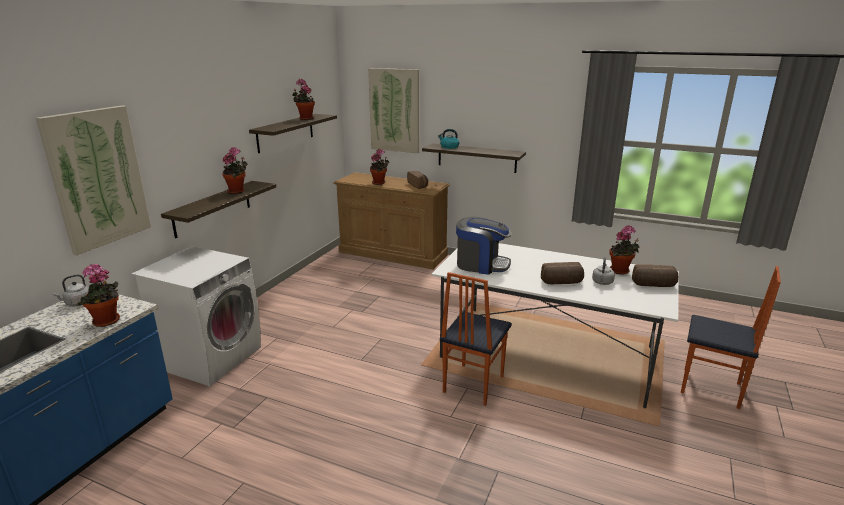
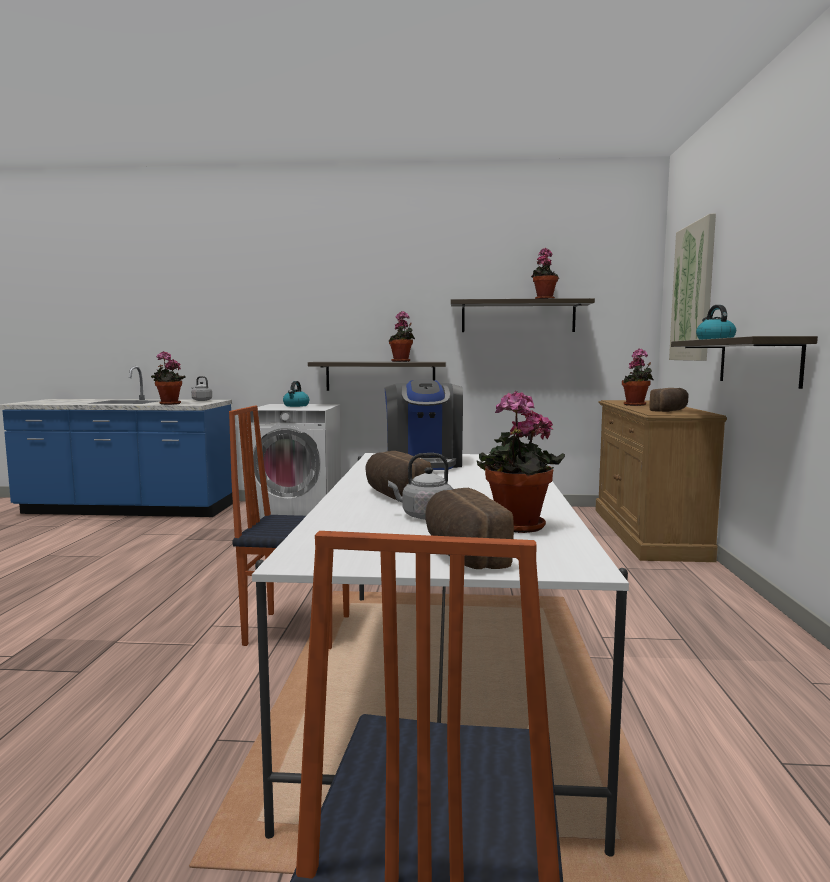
camera: 70 degrees right, 15 degrees down
(98, 178) = (261, 313): picture -> none
(183, 264) = (296, 406): none -> kettle

